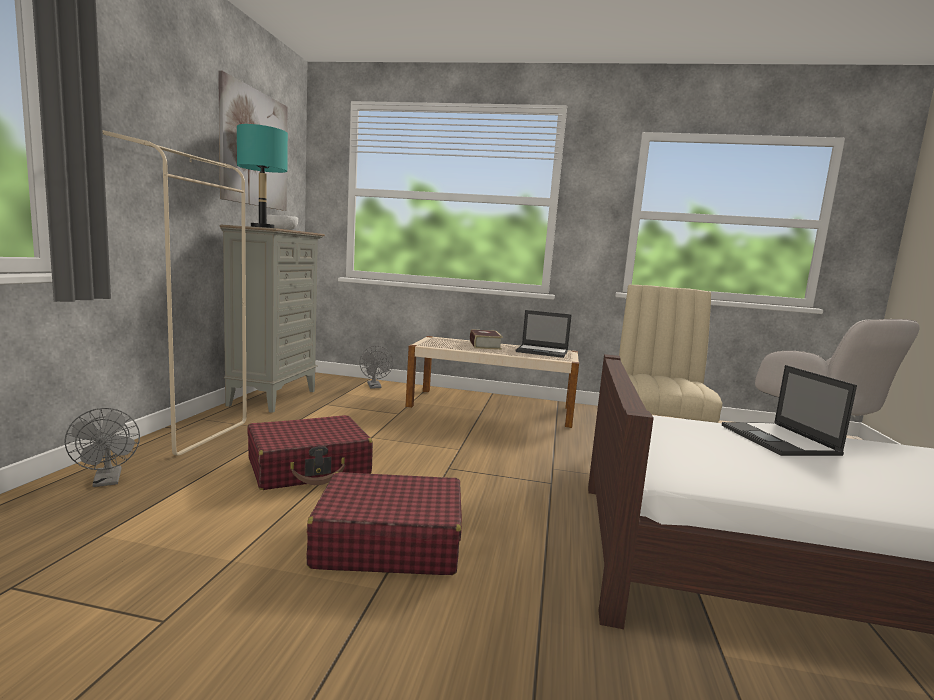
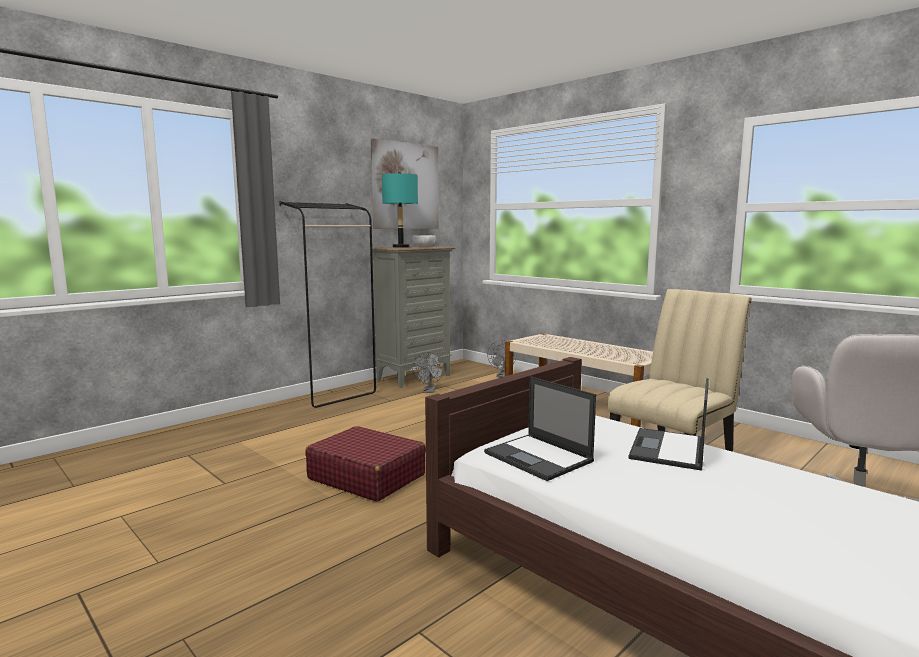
camera: 35 degrees right, 0 degrees up
(107, 481) = (268, 416): grey fan -> grey fan (429, 391)
(188, 434) = (335, 395): beige clothes rack -> black clothes rack
(309, 467) = (378, 426): red suitcase -> none
(485, 345) = (579, 344): book -> none
(542, 351) = (627, 353): laptop -> laptop (539, 457)

